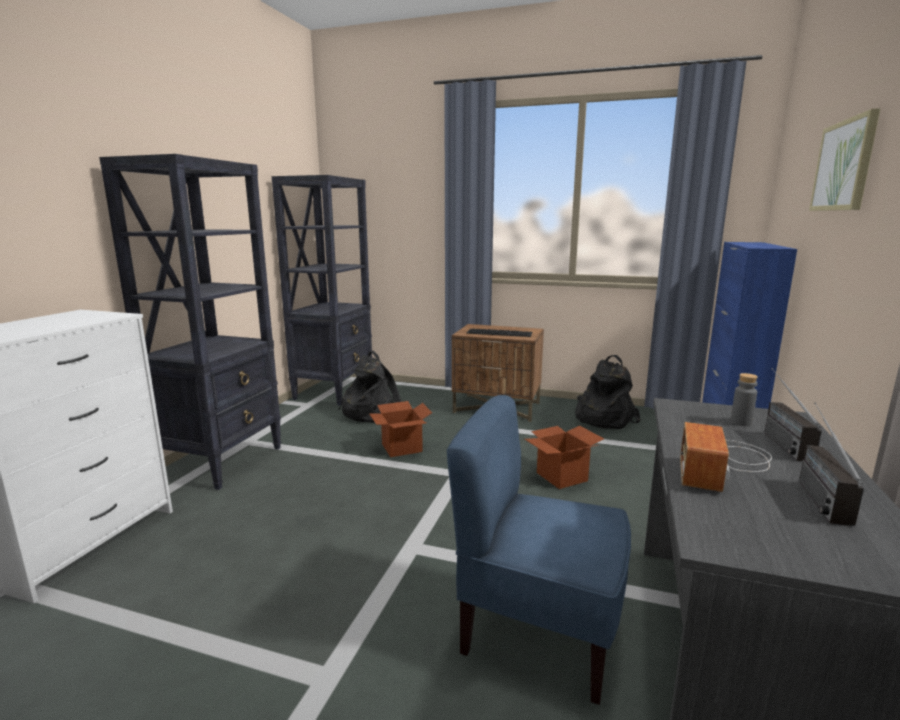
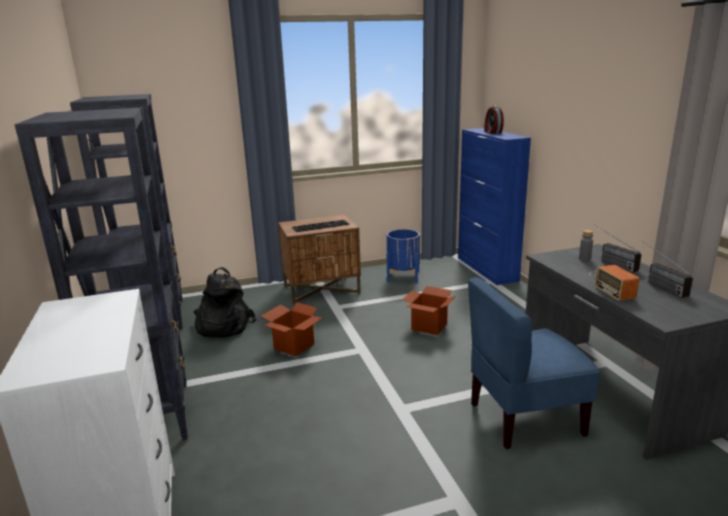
camera: 35 degrees left, 5 degrees up
(602, 418) = (403, 276): black backpack -> blue planter
(755, 244) = (492, 132): none -> alarm clock
(844, 166) = (568, 90): picture -> none

